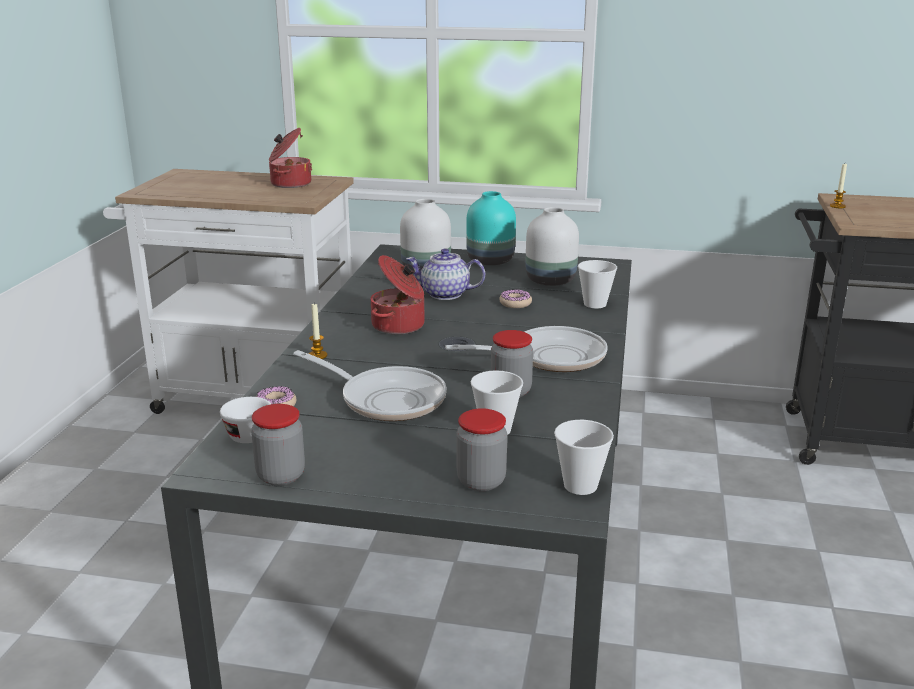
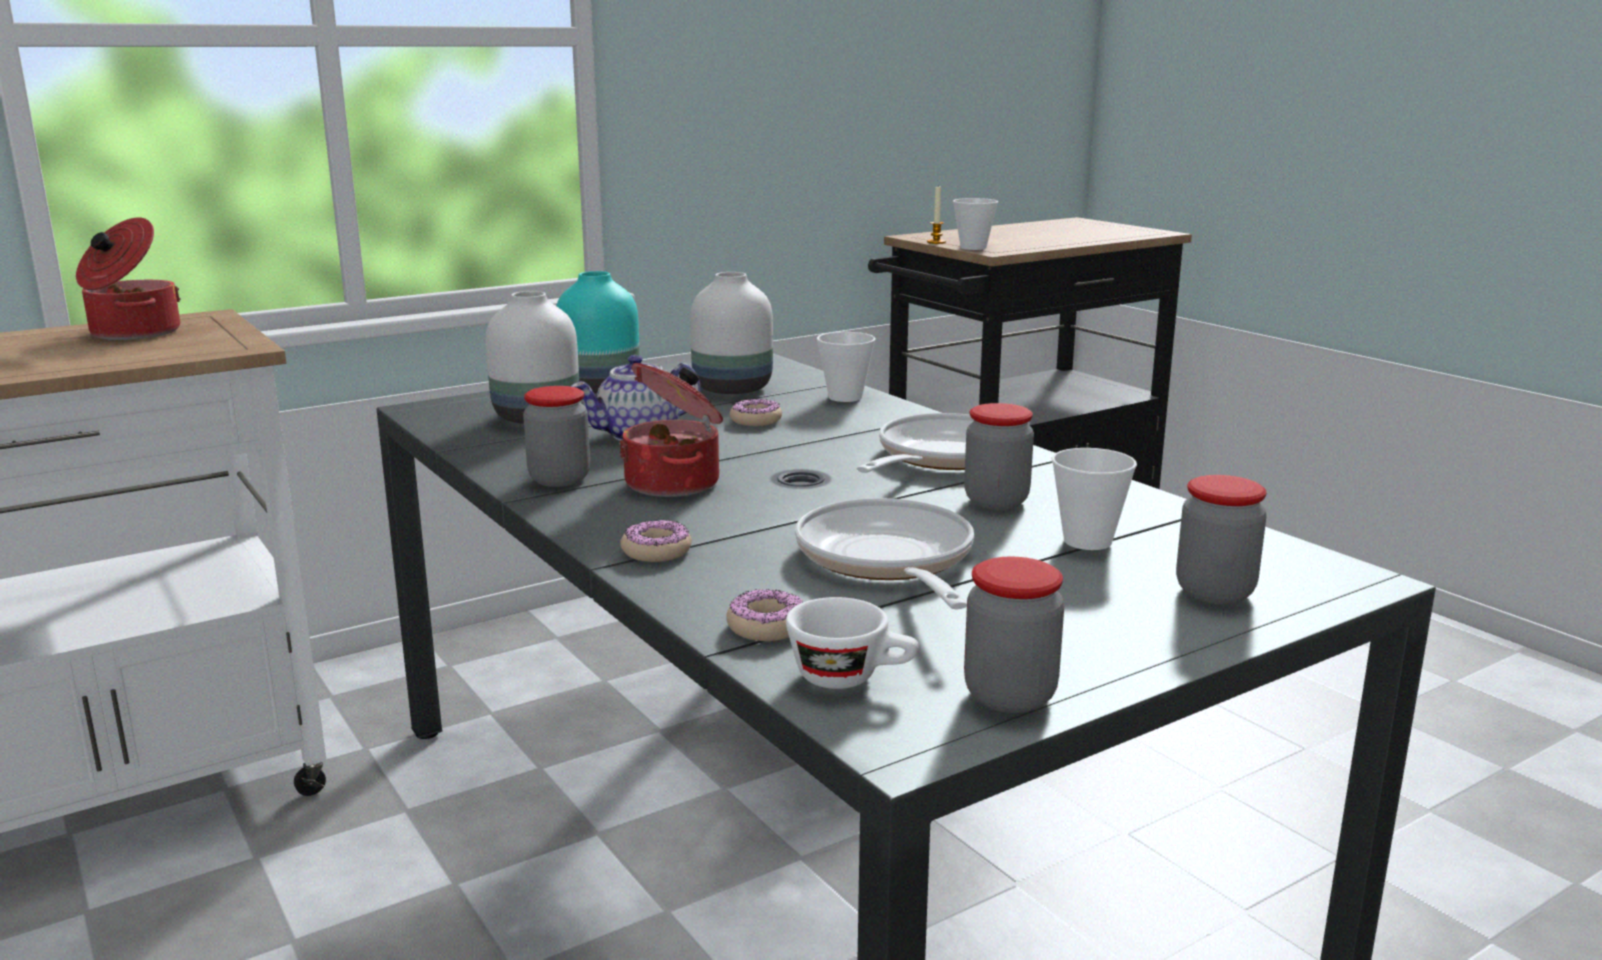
camera: 45 degrees left, 5 degrees down
(317, 356) = (656, 551): candle -> donut
(362, 306) = (559, 479): none -> jar
(386, 399) = (887, 561): frying pan -> frying pan turned 90 degrees counterclockwise
(580, 485) = (1297, 554): cup -> cup (973, 248)

